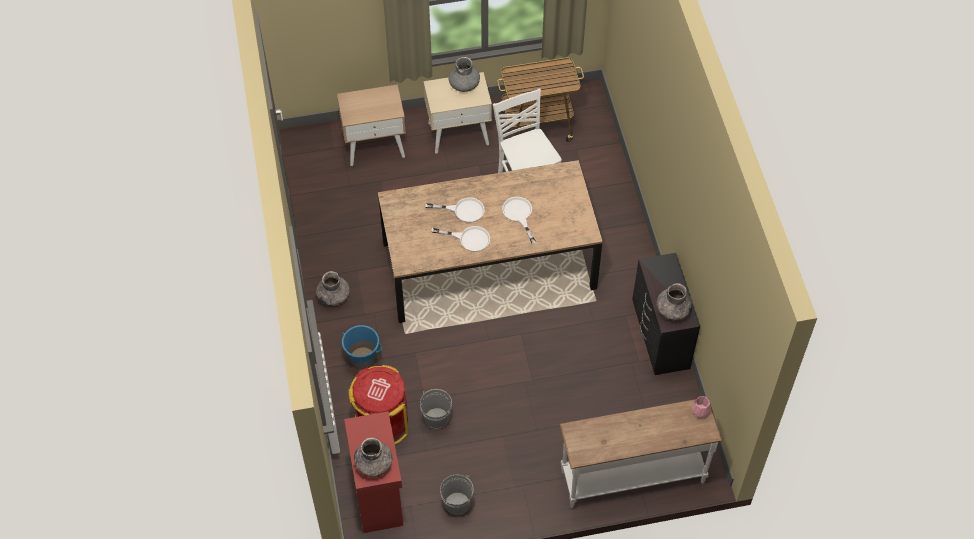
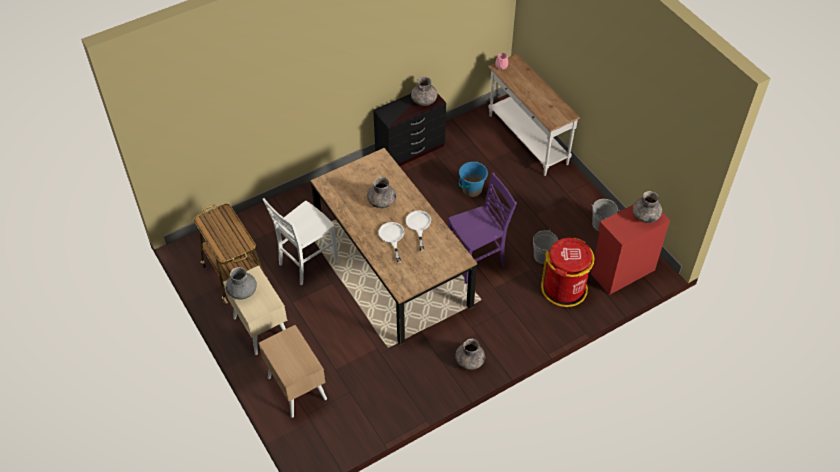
camera: 110 degrees left, 5 degrees down
(363, 358) = (516, 320): blue bucket -> blue bucket (472, 189)
(458, 348) = (477, 261): none -> purple chair
(519, 215) = (381, 201): white frying pan -> grey vase

